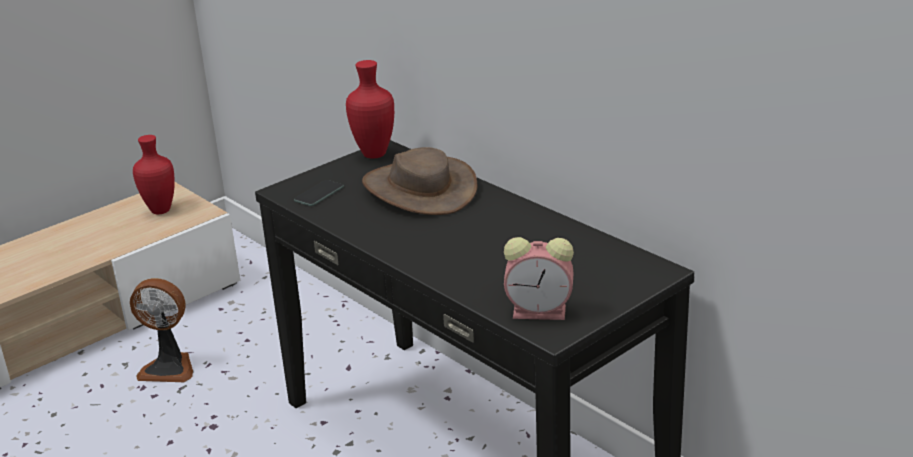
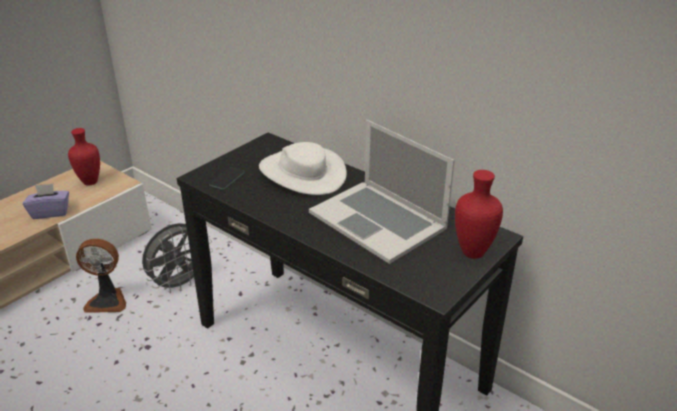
camera: 10 degrees left, 5 degrees up
(104, 246) = (50, 212): none -> purple tissue box
(269, 351) = (180, 283): none -> grey fan
(374, 155) = (261, 145): red vase -> red vase (473, 254)
(420, 189) = (302, 173): brown hat -> white hat
(503, 246) = (378, 220): none -> laptop
(541, 311) = (423, 276): alarm clock -> none

